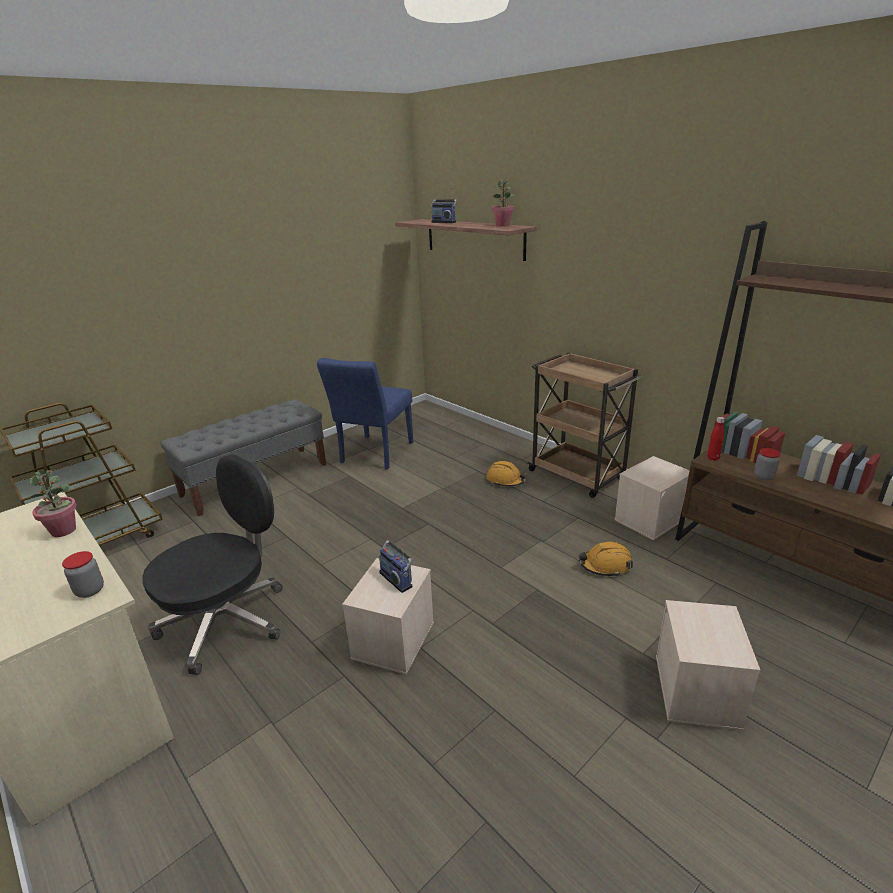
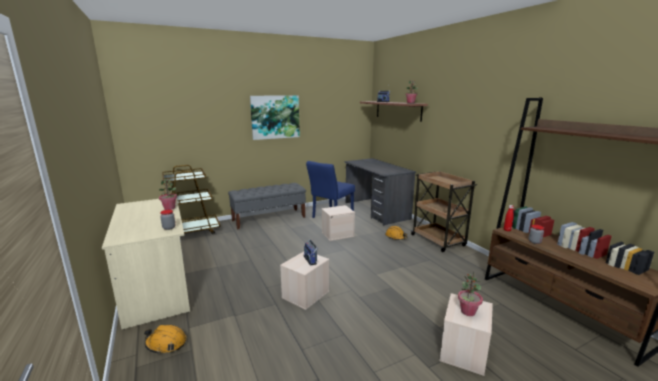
camera: 15 degrees right, 10 degrees down
(227, 621) = (232, 272): black office chair -> none
(233, 272) = (275, 117): none -> picture
(451, 429) = (376, 211): none -> grey desk
(605, 565) = (435, 284): orange hard hat -> orange hard hat (166, 343)
(650, 519) = (473, 267): beige storage box -> beige storage box (337, 234)
(708, 634) = (468, 312): none -> potted plant

